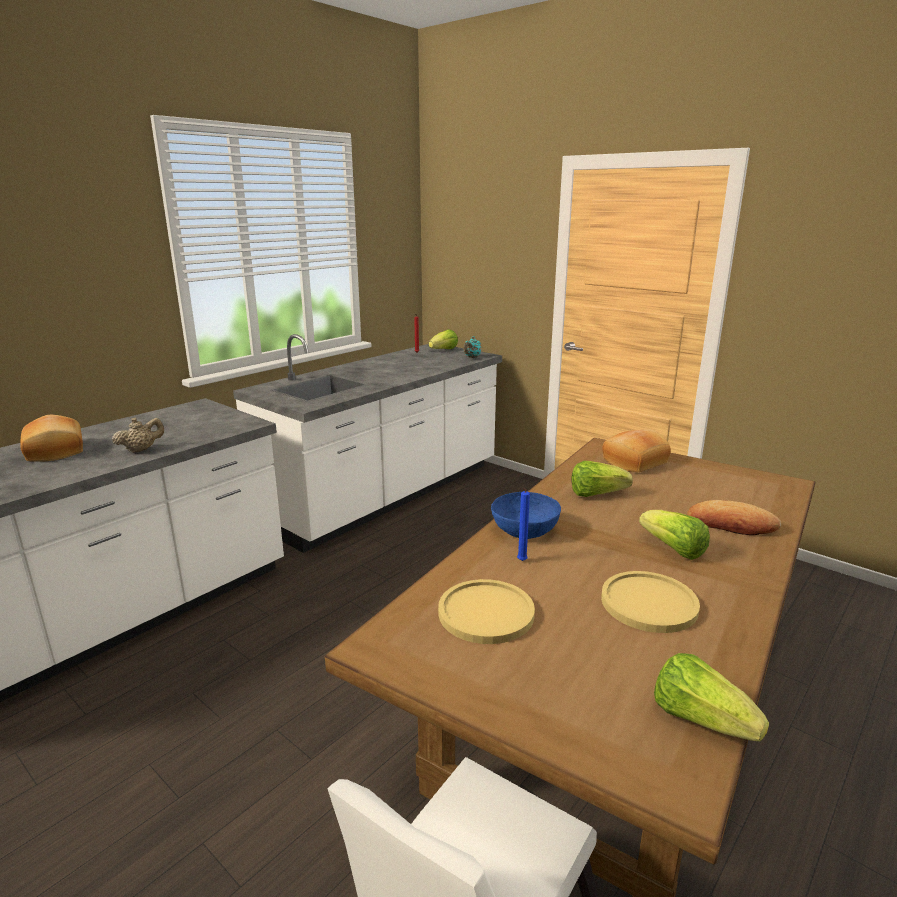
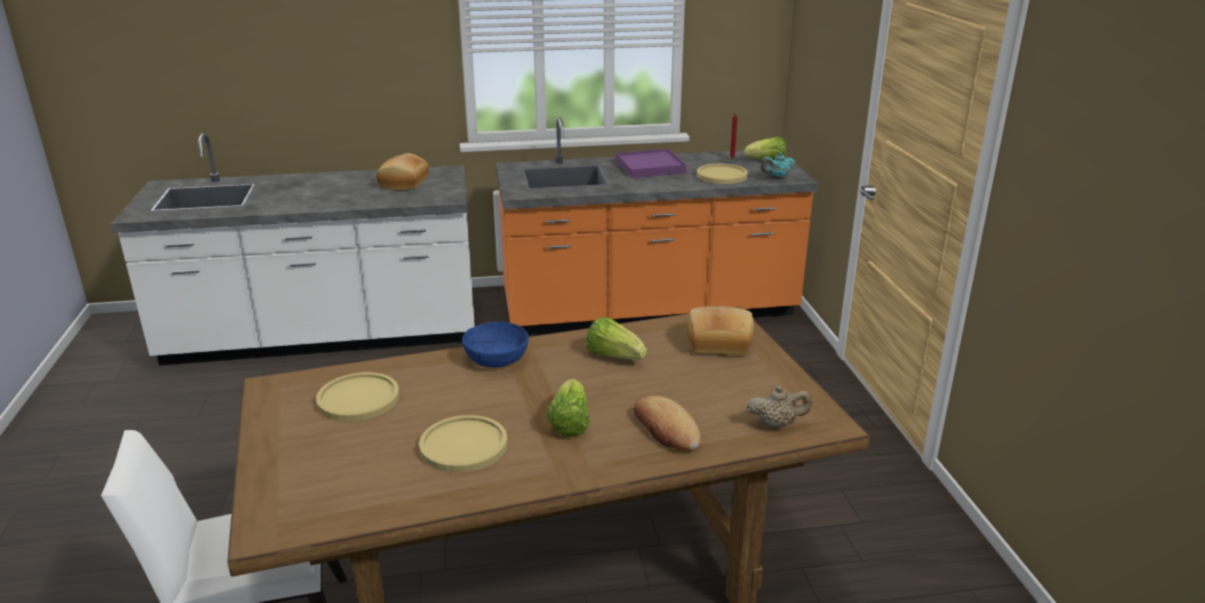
camera: 40 degrees right, 5 degrees up
(57, 451) = (307, 186): bread -> bread (405, 183)
(141, 450) = (349, 200): beige teapot -> beige teapot (777, 424)
(372, 368) = (650, 167): none -> purple tray
(386, 495) = (648, 310): white counter -> orange counter
(434, 363) = (722, 175): none -> yellow plate
(521, 561) = (445, 379): blue candle -> none
(700, 719) = (341, 515): lettuce -> none

